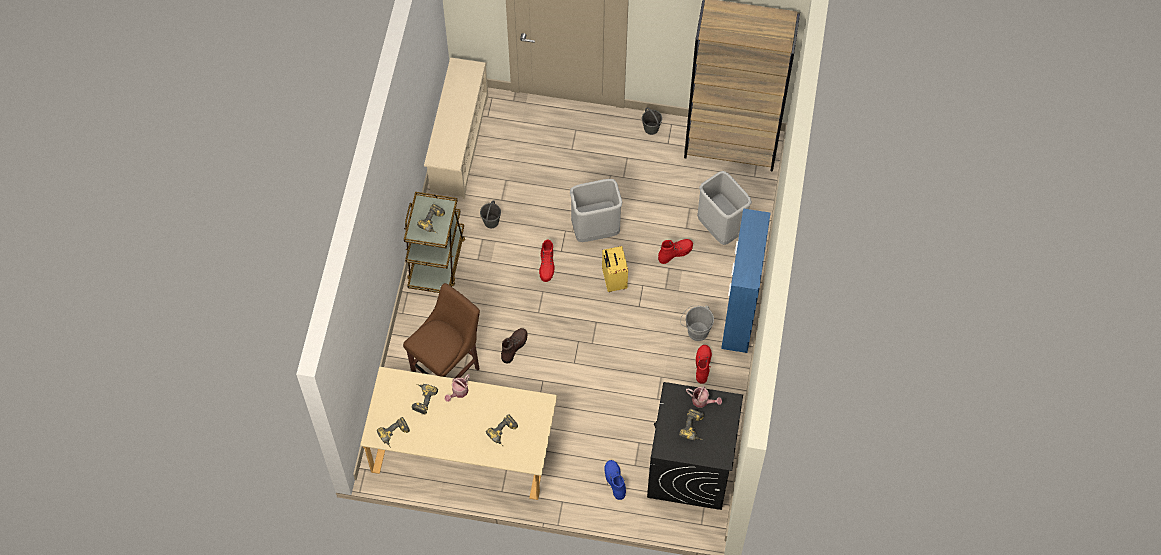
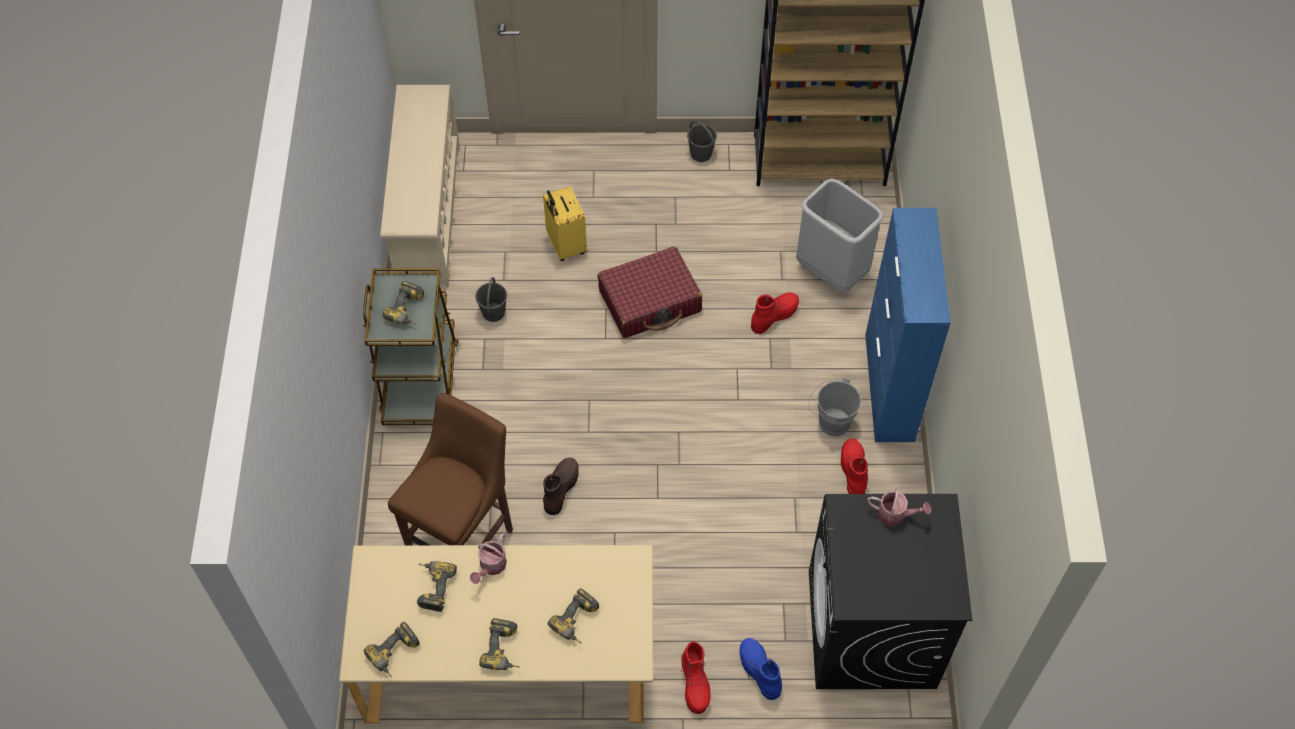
camera: 10 degrees left, 5 degrees down
(547, 266) = (588, 363): red boot -> red boot (695, 684)
(595, 230) = (650, 301): grey trash can -> red suitcase
(613, 280) = (691, 368): yellow suitcase -> yellow suitcase (565, 245)
(694, 428) = (893, 561): power drill -> power drill (505, 650)

